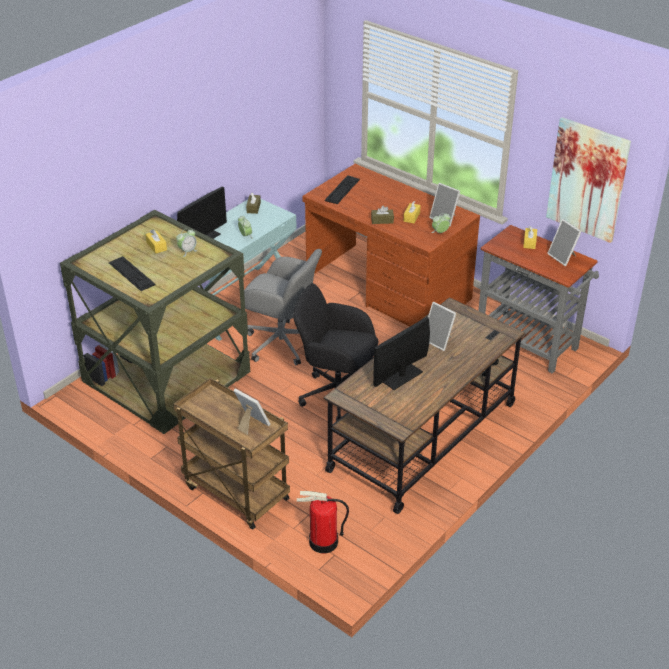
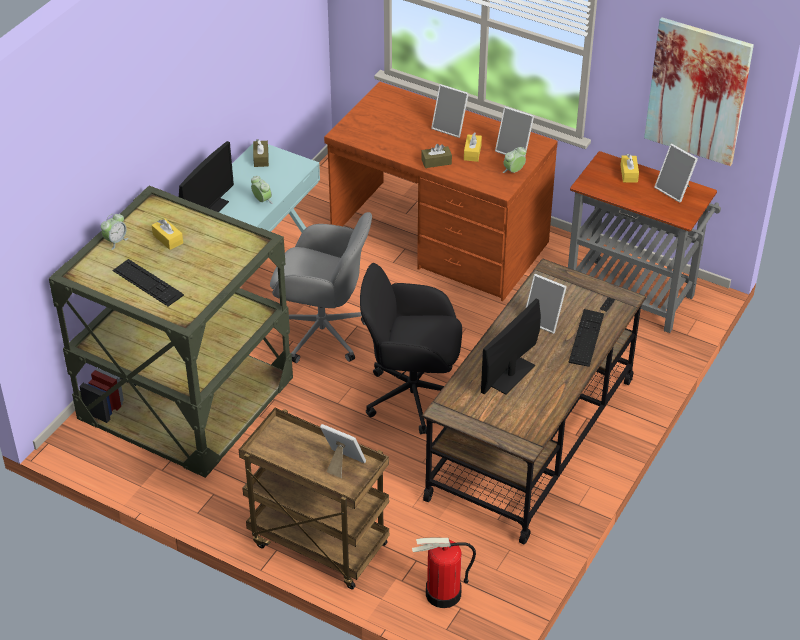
camera: 10 degrees left, 5 degrees up
(187, 251) = (211, 242): alarm clock -> alarm clock (115, 241)
(342, 190) = (373, 122): keyboard -> keyboard (586, 337)
(399, 199) = (450, 127): none -> picture frame

